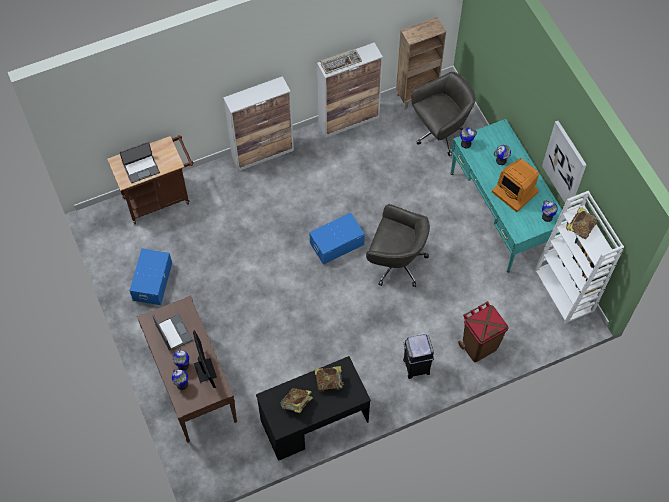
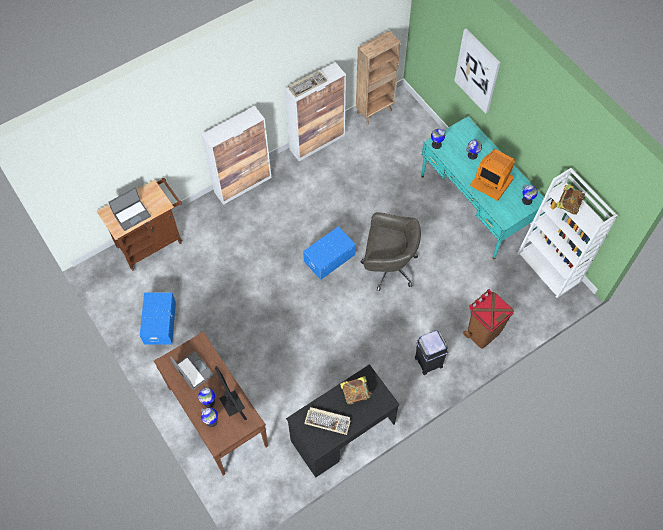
camera: 10 degrees left, 0 degrees up
(296, 404) = (328, 421): book -> keyboard
(440, 133) = (403, 141): grey office chair -> none
(565, 164) = (540, 147): picture -> picture (477, 71)

